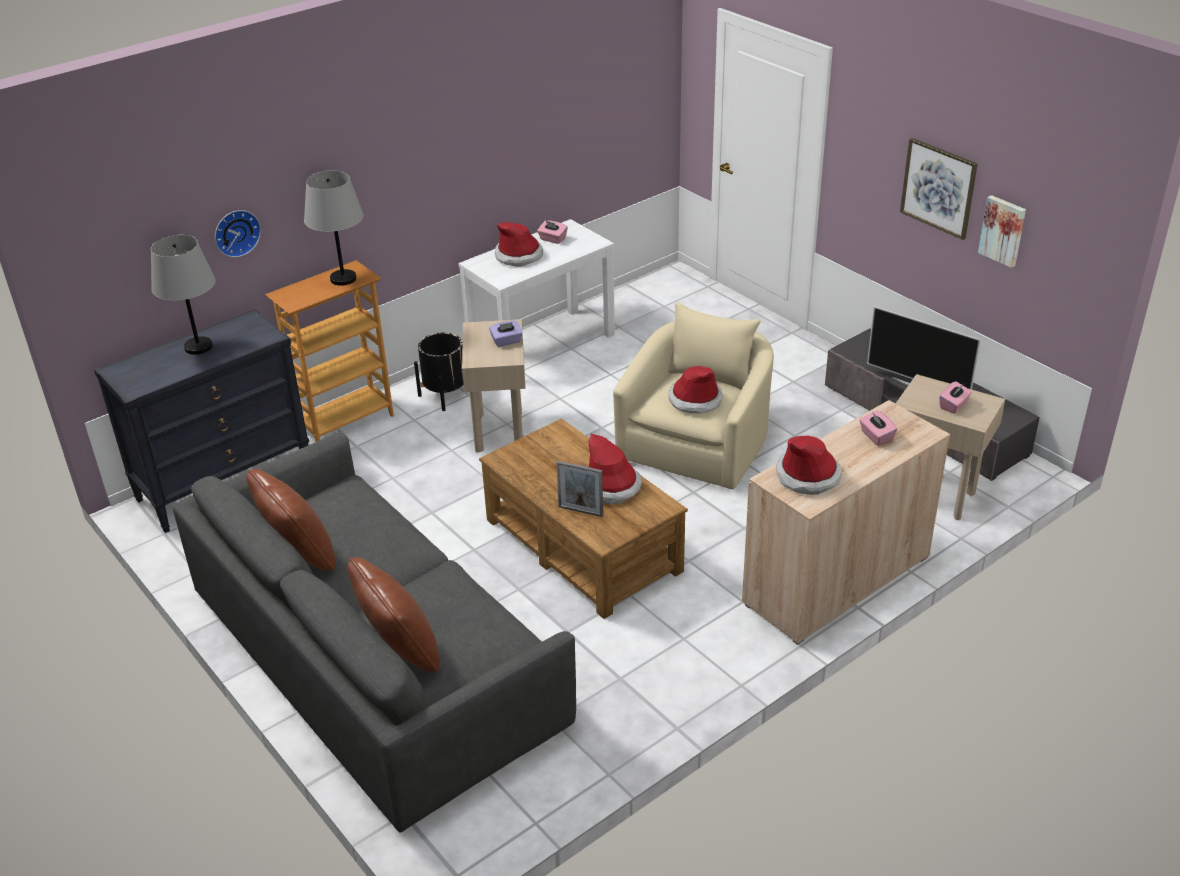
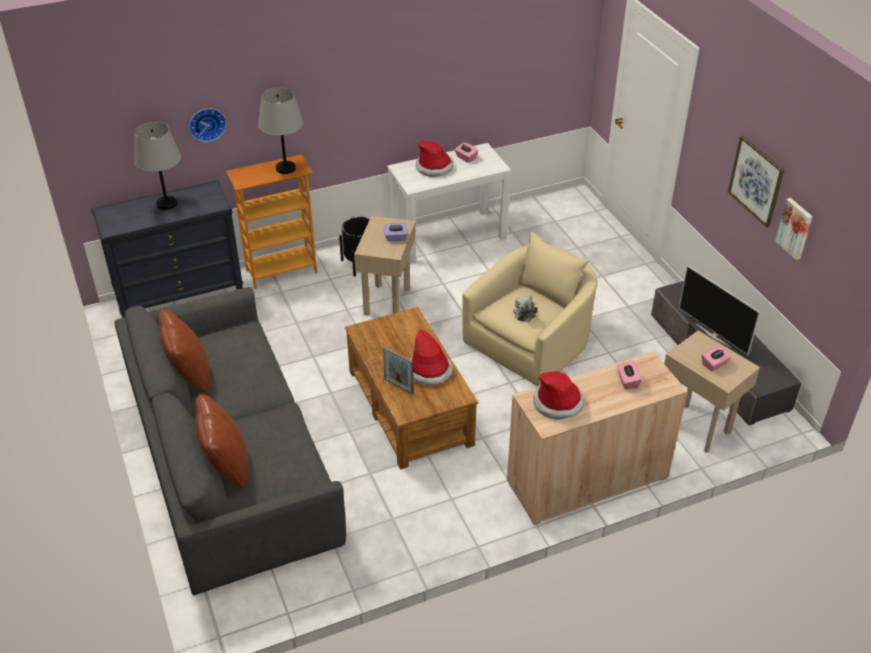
camera: 15 degrees right, 5 degrees up
(695, 400) = (525, 312): hat -> plush toy

